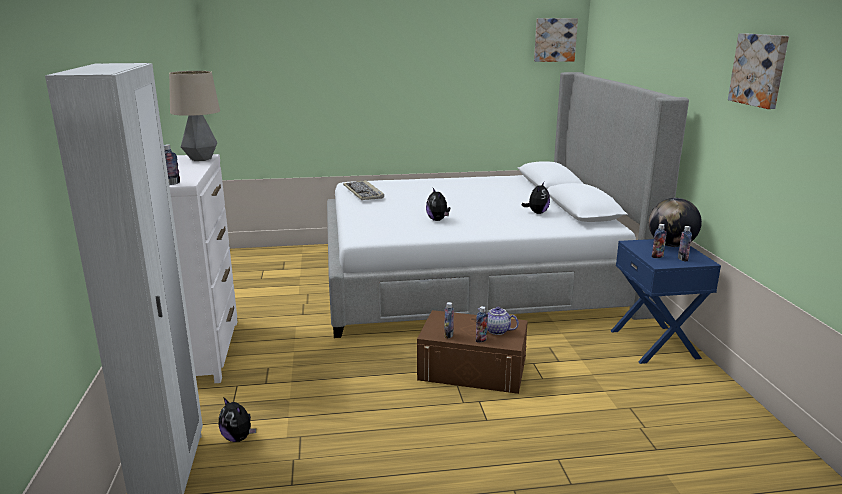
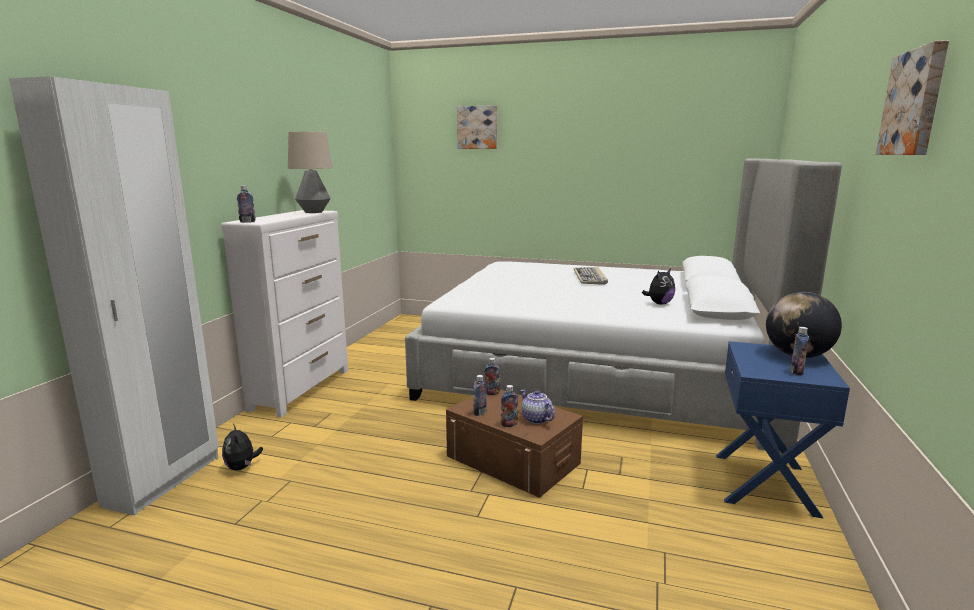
camera: 25 degrees right, 5 degrees down
(364, 192) = (501, 269): keyboard -> keyboard (590, 278)
(438, 220) = (541, 297): plush toy -> none
(554, 40) = (741, 123): picture -> picture (477, 127)
(657, 256) = (761, 364): bottle -> bottle (492, 393)

